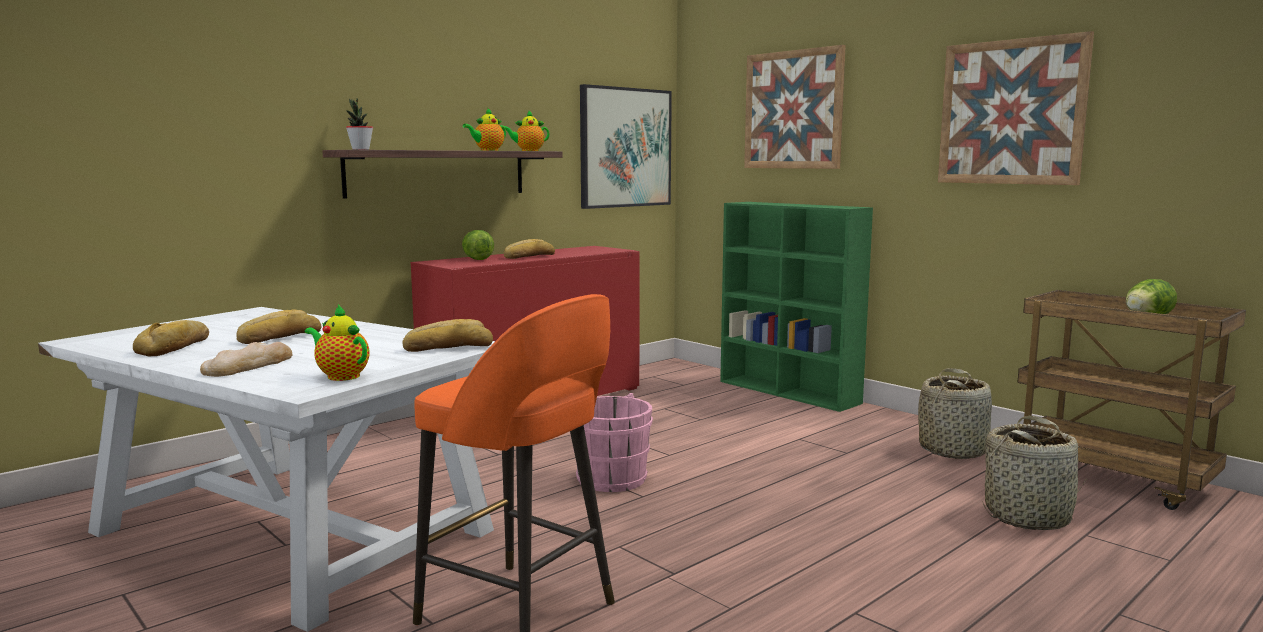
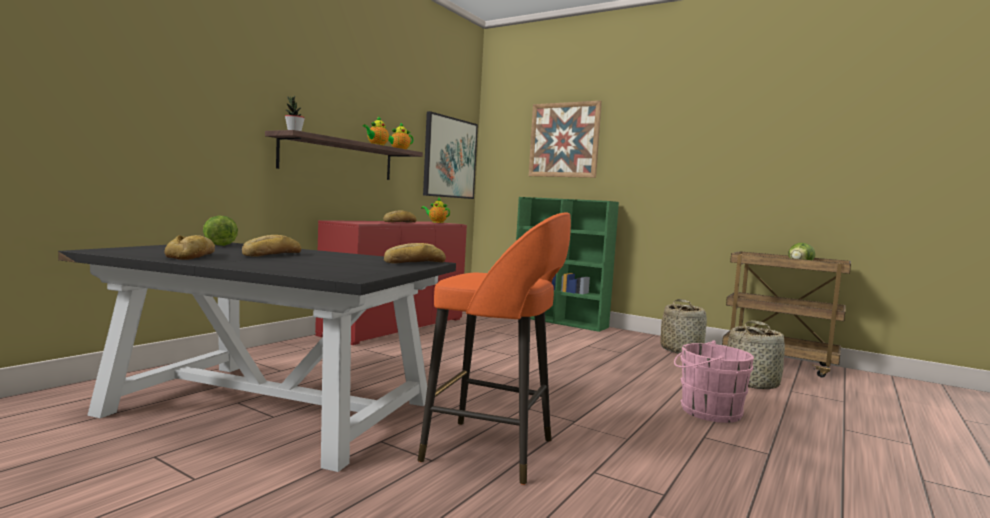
camera: 15 degrees left, 5 degrees down
(248, 366) = (278, 266): bread -> none
(293, 531) = (273, 408): white dining table -> black dining table
(341, 376) = (364, 272): teapot -> teapot (436, 222)
(476, 259) = (364, 221): lettuce -> lettuce (218, 244)
(607, 478) = (483, 369): pink bucket -> pink bucket (706, 411)
(1011, 112) = (709, 145): picture -> none

